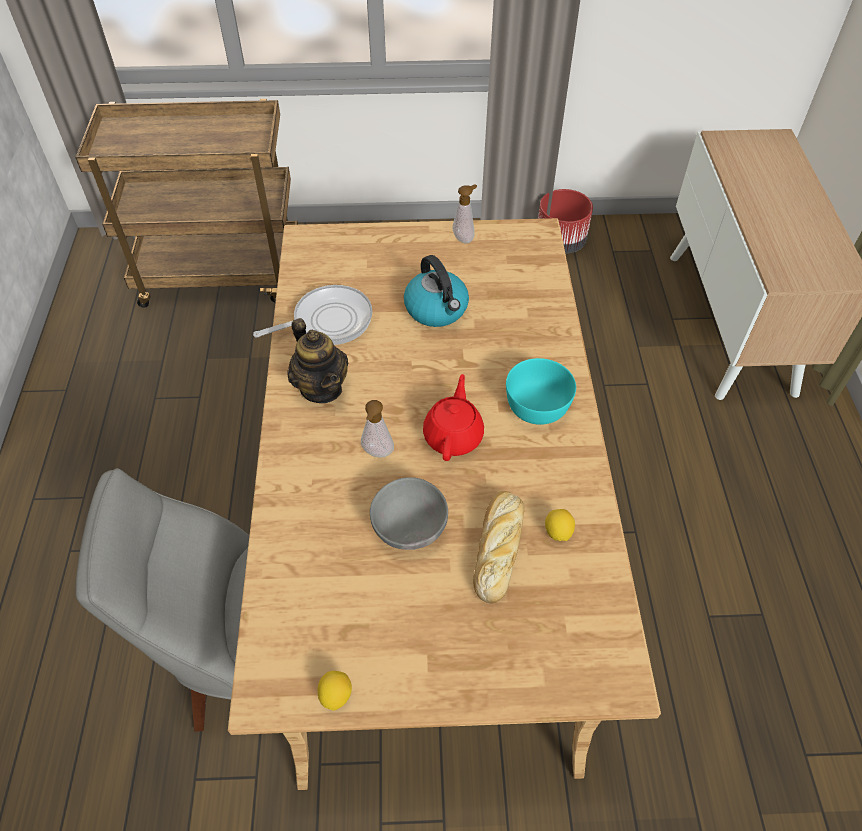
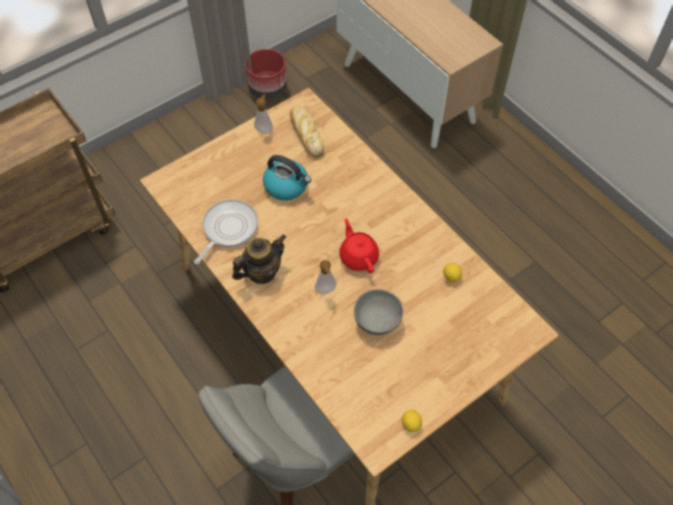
camera: 35 degrees left, 5 degrees up
(321, 388) = (261, 272): teapot -> teapot turned 60 degrees counterclockwise
(498, 546) = (428, 302): bread -> bread (306, 133)
(536, 406) = (388, 214): turquoise bowl -> none

